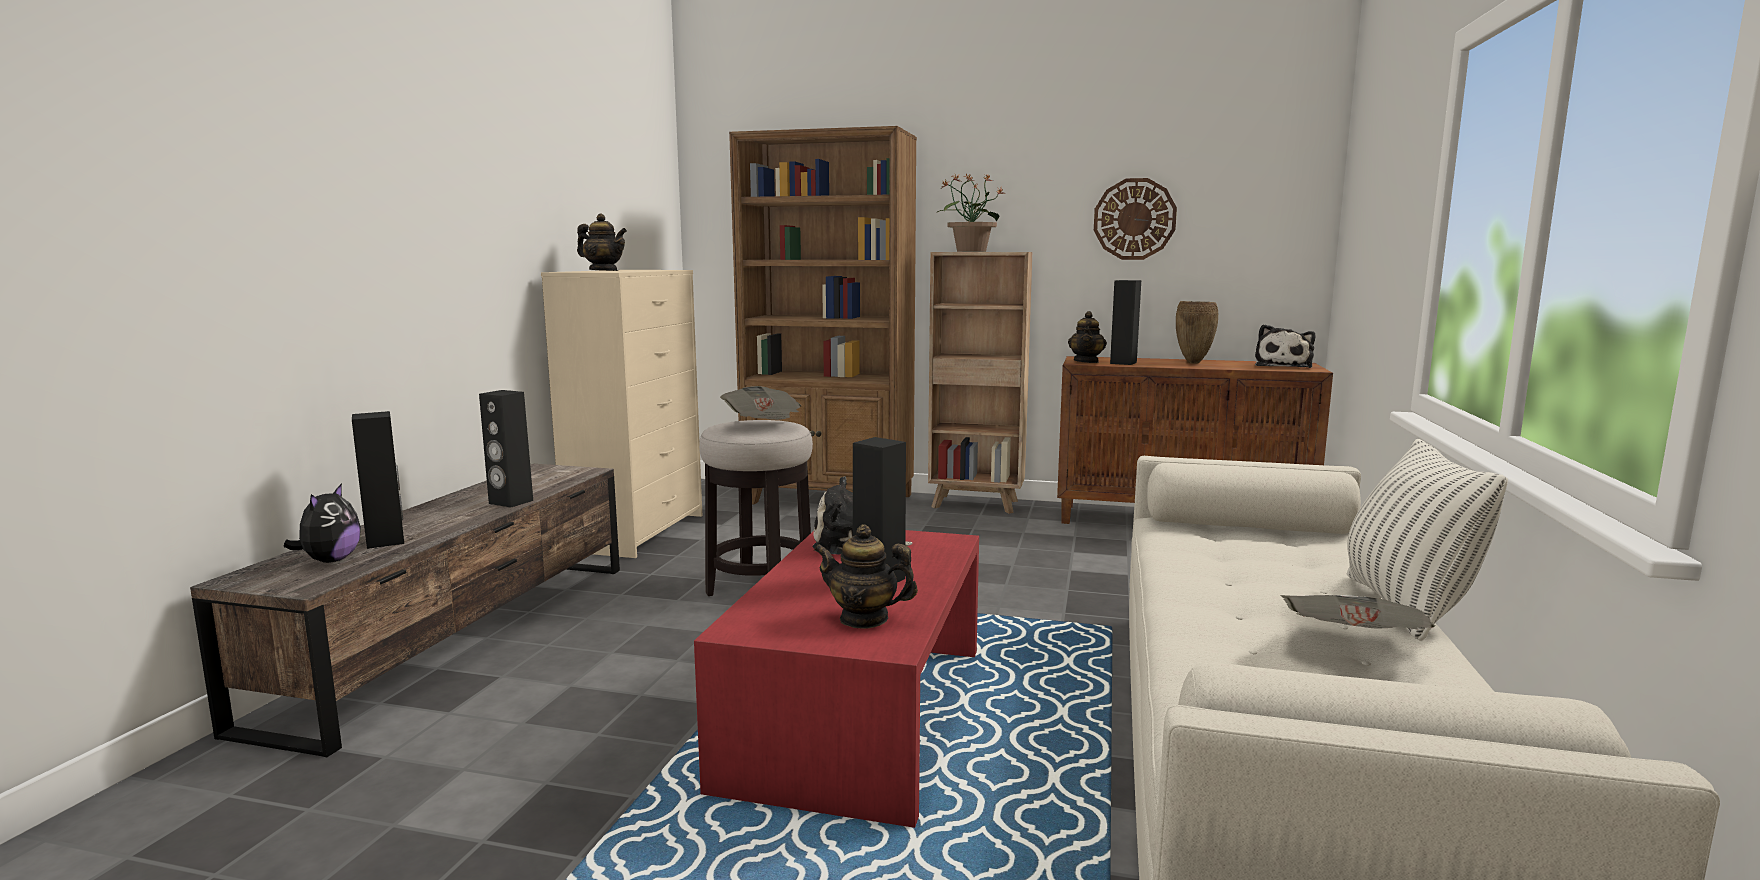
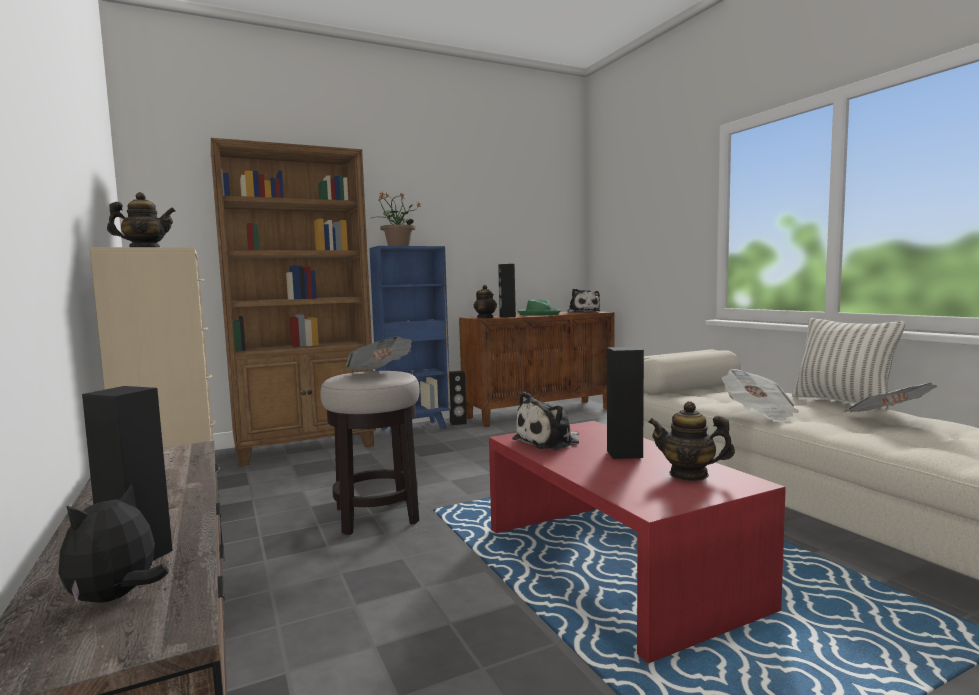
camera: 40 degrees left, 5 degrees down
(330, 560) = (116, 598): plush toy -> plush toy turned 120 degrees counterclockwise
(510, 502) = (187, 486): black speaker -> black speaker (458, 423)
(864, 619) = (689, 475): teapot -> teapot turned 45 degrees clockwise
(977, 504) = (415, 428): brown bookcase -> blue bookcase
(1134, 219) = (490, 228): wall clock -> none
(1181, 583) = (759, 413): none -> newspaper
(1194, 363) = (539, 314): brown vase -> green hat

